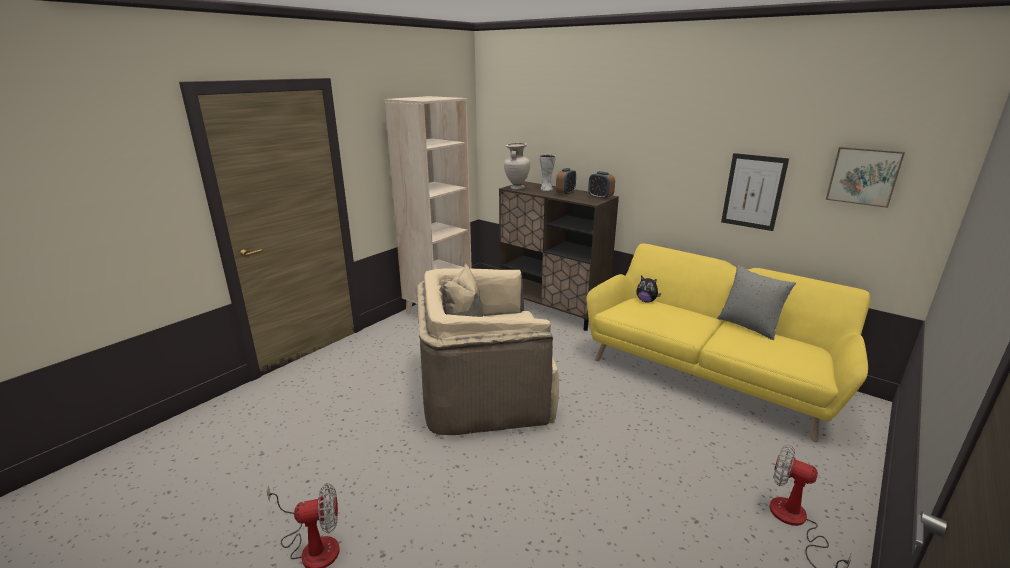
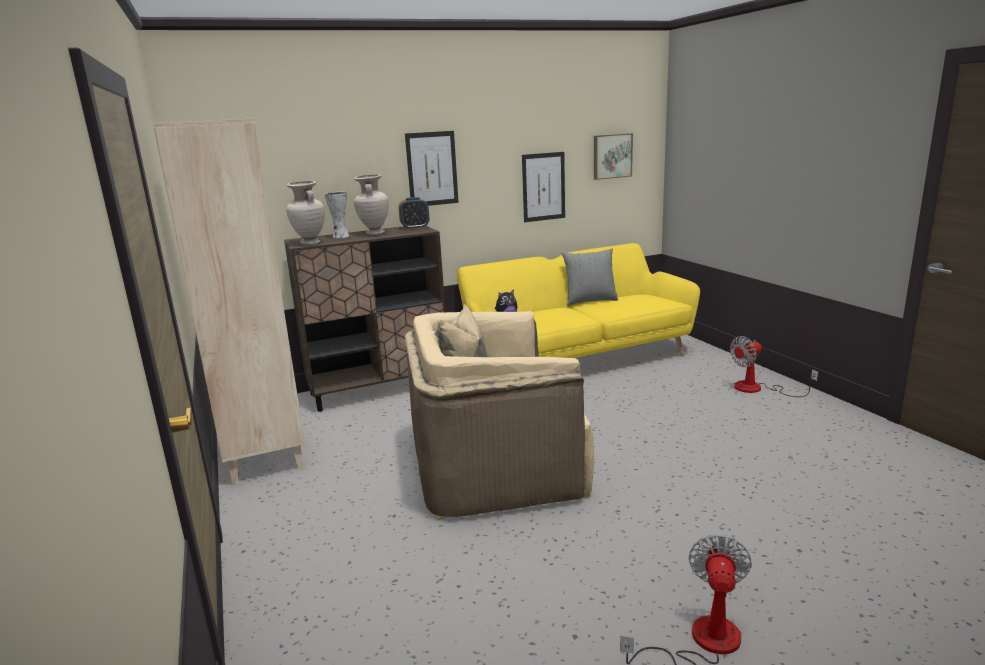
camera: 60 degrees left, 5 degrees down
(485, 390) = (496, 465): beige armchair -> beige armchair turned 60 degrees clockwise
(565, 193) = (374, 233): alarm clock -> beige vase
(639, 150) = (432, 169): none -> picture

